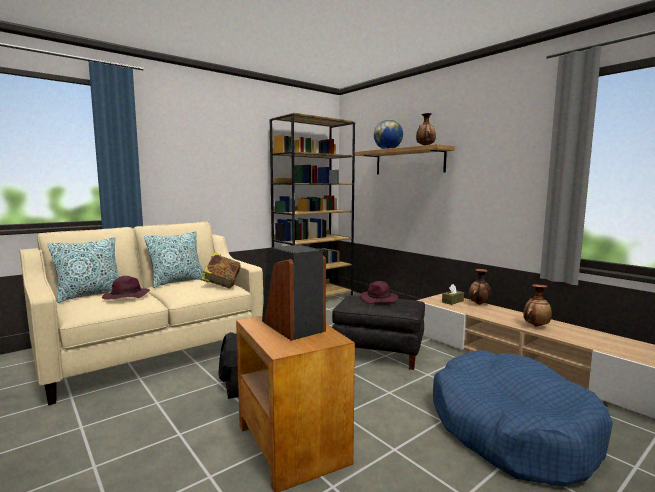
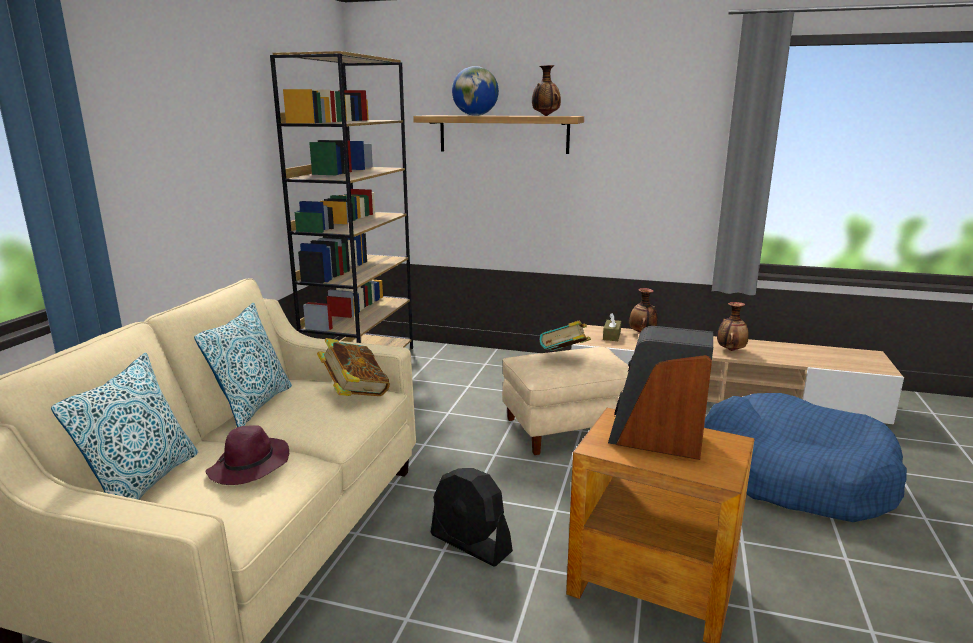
camera: 35 degrees left, 10 degrees up
(379, 299) = (564, 357): purple hat -> book
(379, 352) = (568, 428): black ottoman -> beige ottoman

